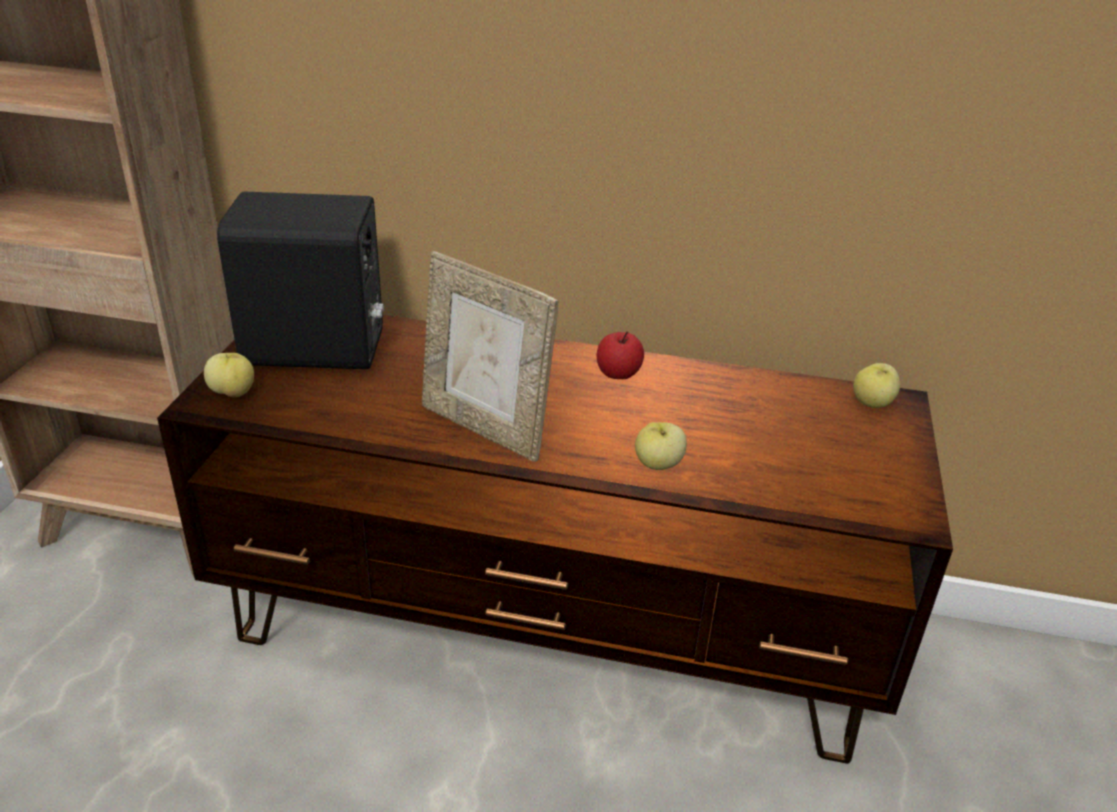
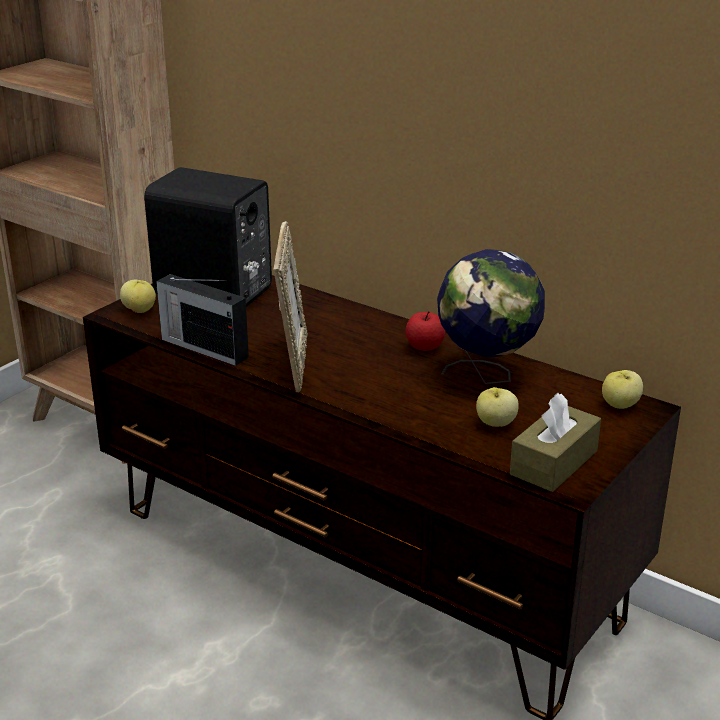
camera: 25 degrees right, 5 degrees down
(356, 429) = (203, 347): none -> radio
(485, 428) = (293, 363): picture frame -> picture frame turned 150 degrees counterclockwise
(658, 465) = (399, 411): apple -> apple (495, 423)
(713, 396) = (486, 375): none -> globe
(872, 492) = (554, 463): none -> brown tissue box

